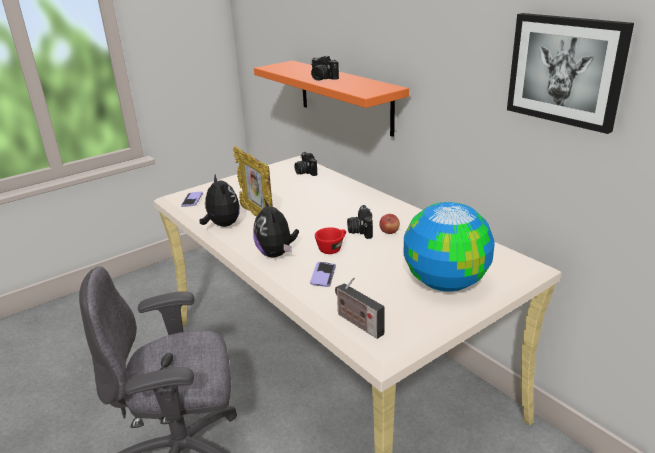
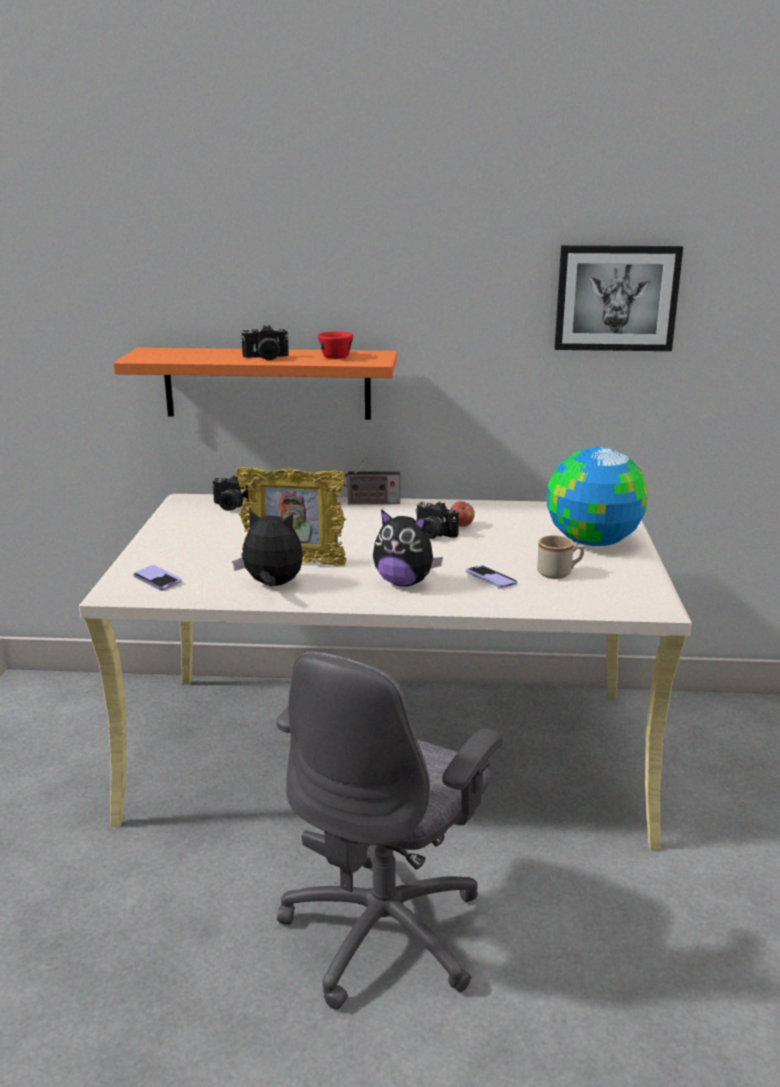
camera: 50 degrees left, 5 degrees down
(332, 248) = (444, 557): red cup -> red cup (335, 356)
(357, 323) = (601, 594): radio -> radio (371, 502)
(369, 293) = (559, 573): none -> beige mug

